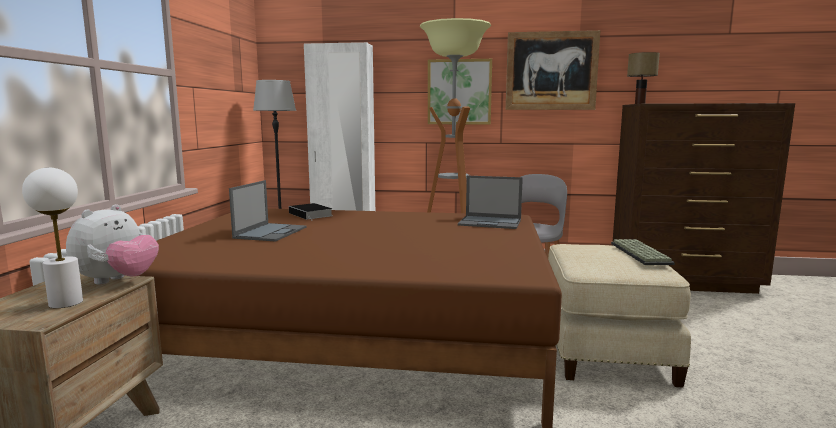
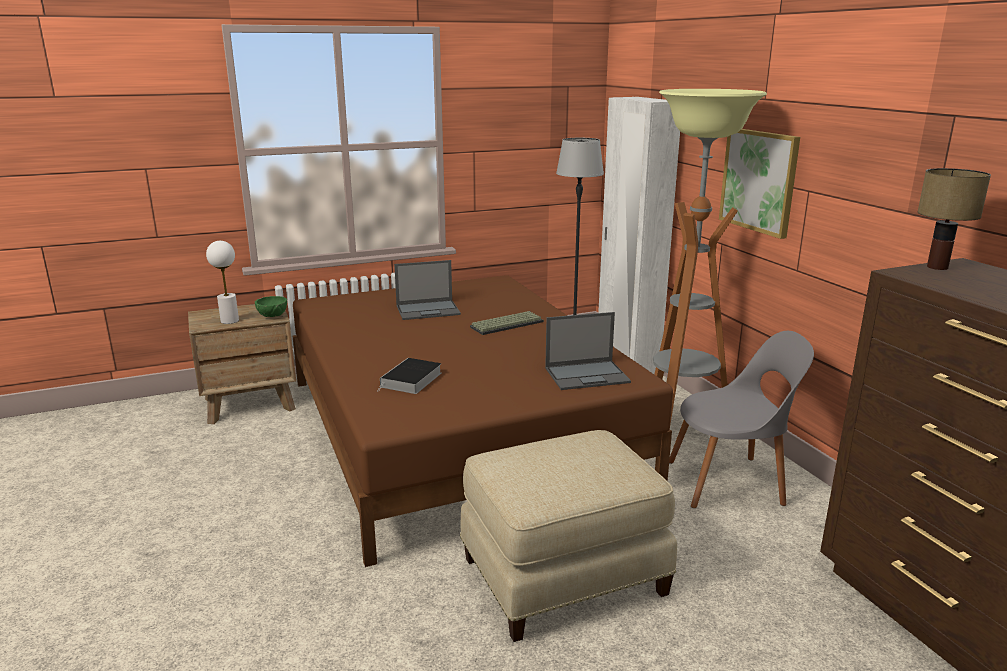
camera: 60 degrees right, 10 degrees up
(117, 281) = (273, 316): plush toy -> green bowl
(311, 214) = (512, 302): book -> book (411, 380)
(491, 222) = (588, 375): laptop -> laptop turned 90 degrees counterclockwise
(551, 71) = (872, 170): picture -> none
(638, 253) = (591, 480): keyboard -> keyboard (507, 324)

